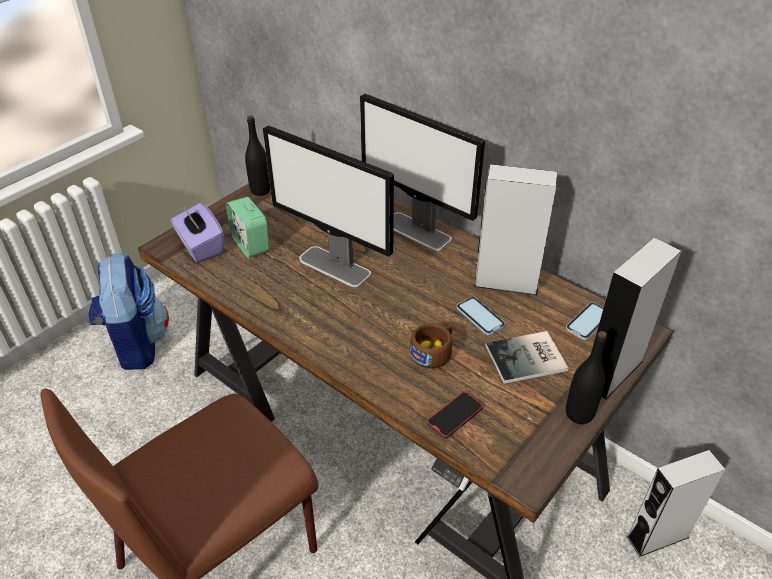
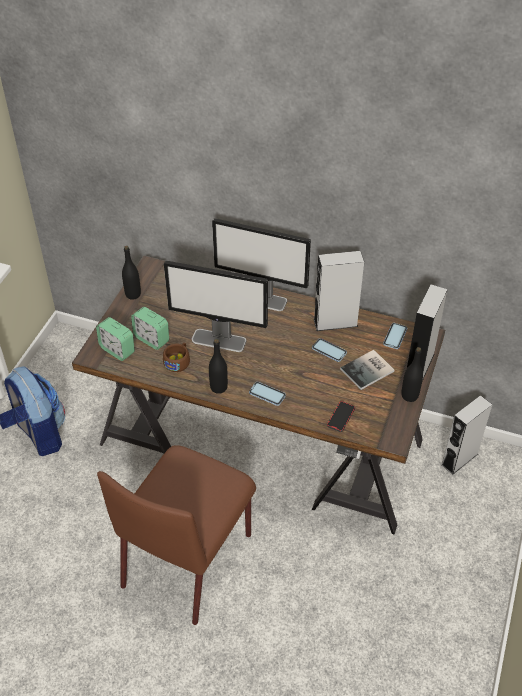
camera: 20 degrees left, 5 degrees up
(200, 247) = (117, 350): purple tissue box -> alarm clock
(299, 325) = (218, 387): none -> black bottle
(361, 352) = (267, 394): none -> phone
(433, 352) = (311, 382): brown cup -> brown cup (178, 361)

